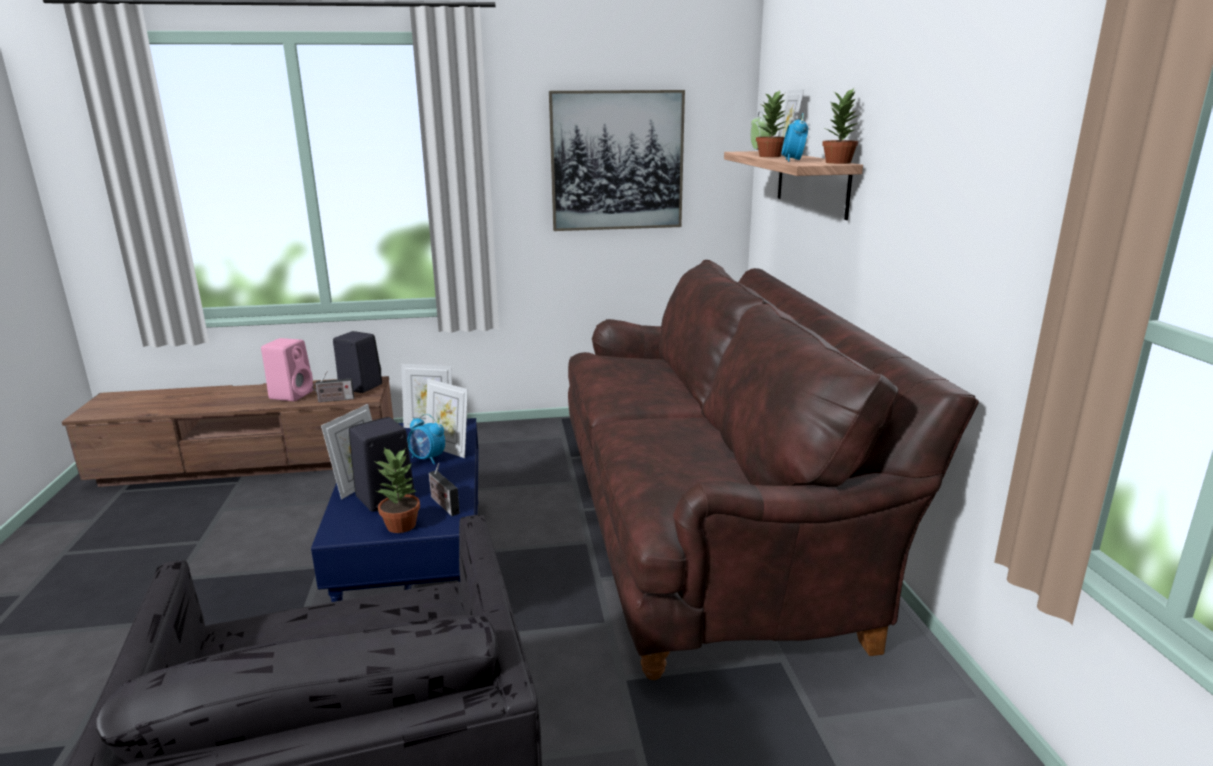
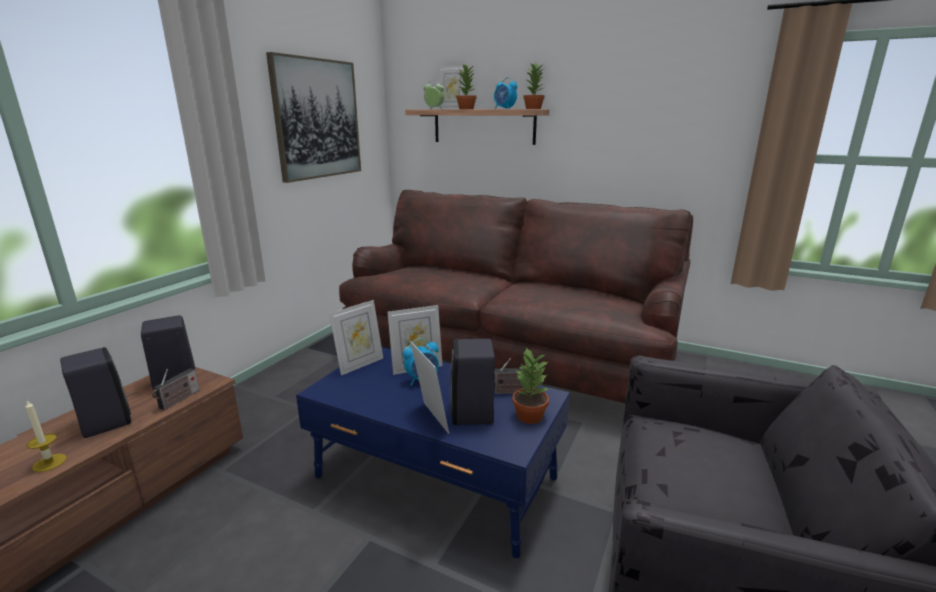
camera: 55 degrees left, 0 degrees up
(240, 403) = (49, 463): none -> candle
(292, 394) = (105, 421): pink speaker -> black speaker

